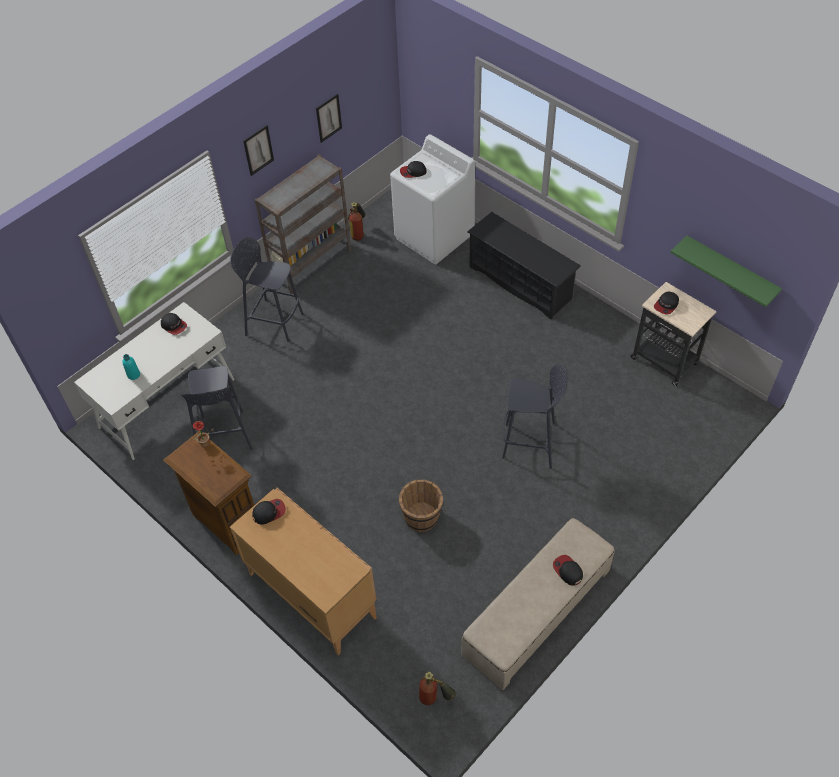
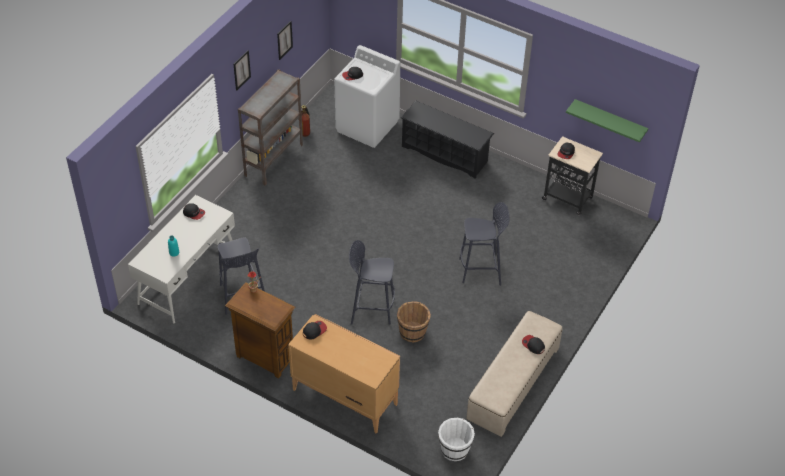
camera: 15 degrees left, 5 degrees down
(274, 322) = (255, 207): grey stool -> grey stool (371, 309)
(435, 699) = (454, 450): fire extinguisher -> white bucket

